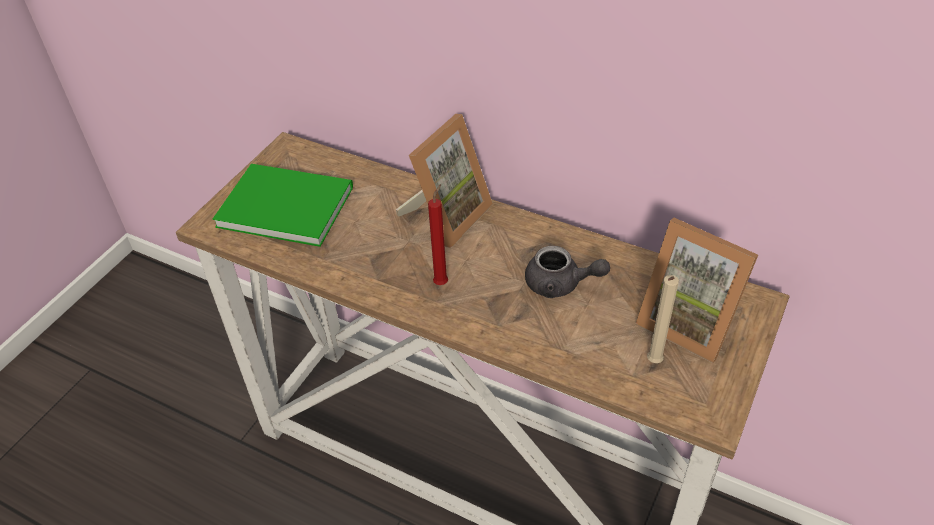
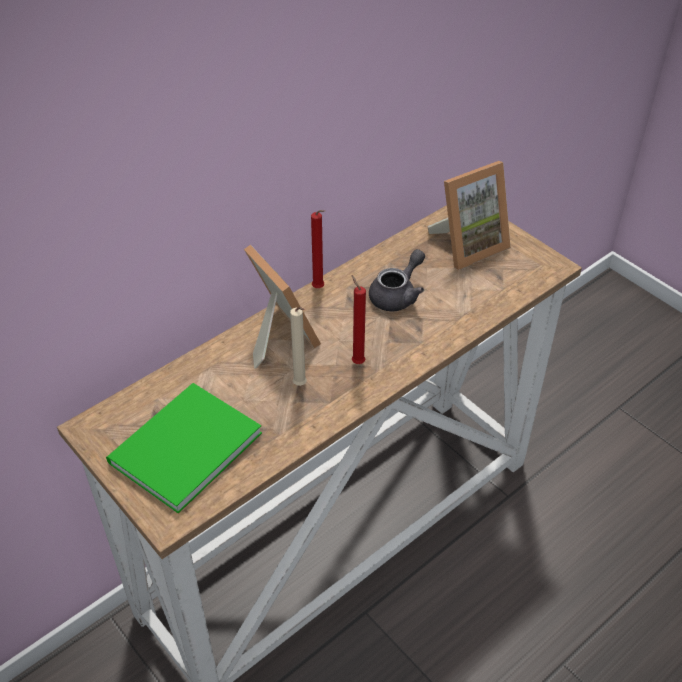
camera: 70 degrees left, 0 degrees up
(531, 223) = (319, 289): none -> red candle
(653, 363) = (496, 275): beige candle -> beige candle (301, 385)

